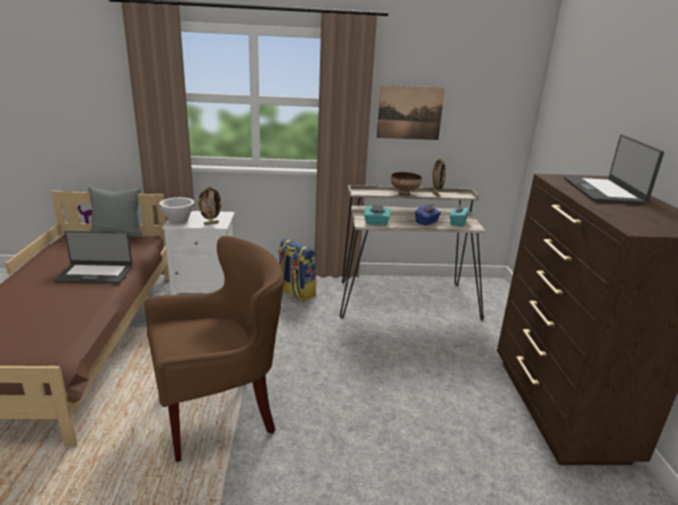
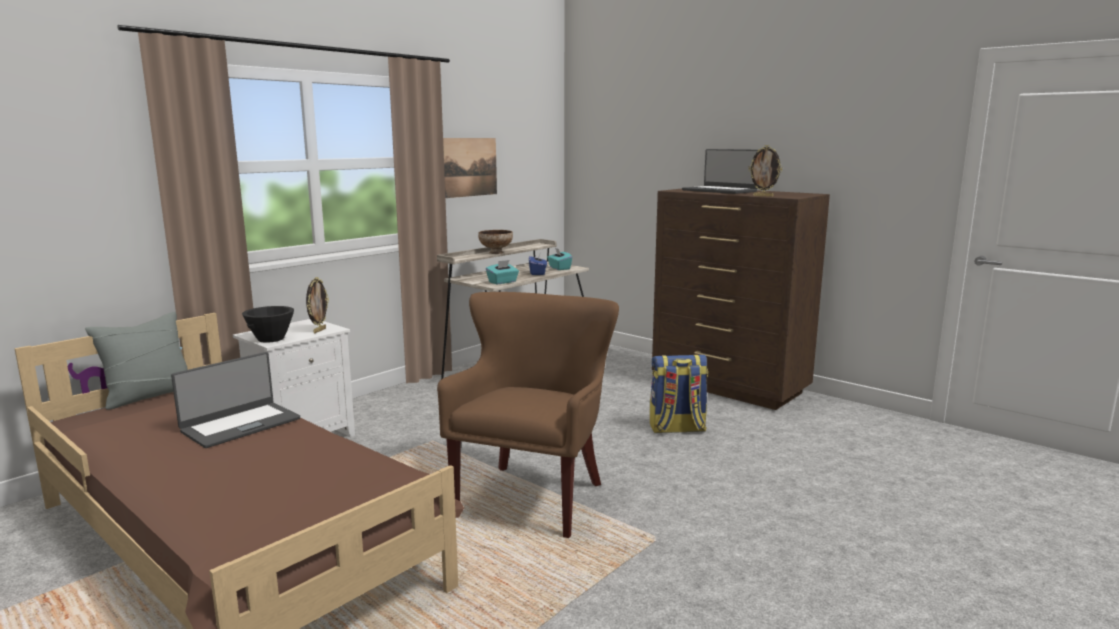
camera: 45 degrees left, 10 degrees down
(178, 220) = (270, 339): white bowl -> black bowl
(295, 293) = (411, 403): backpack -> backpack (676, 429)
(436, 195) = (521, 248): picture frame -> picture frame (763, 196)

